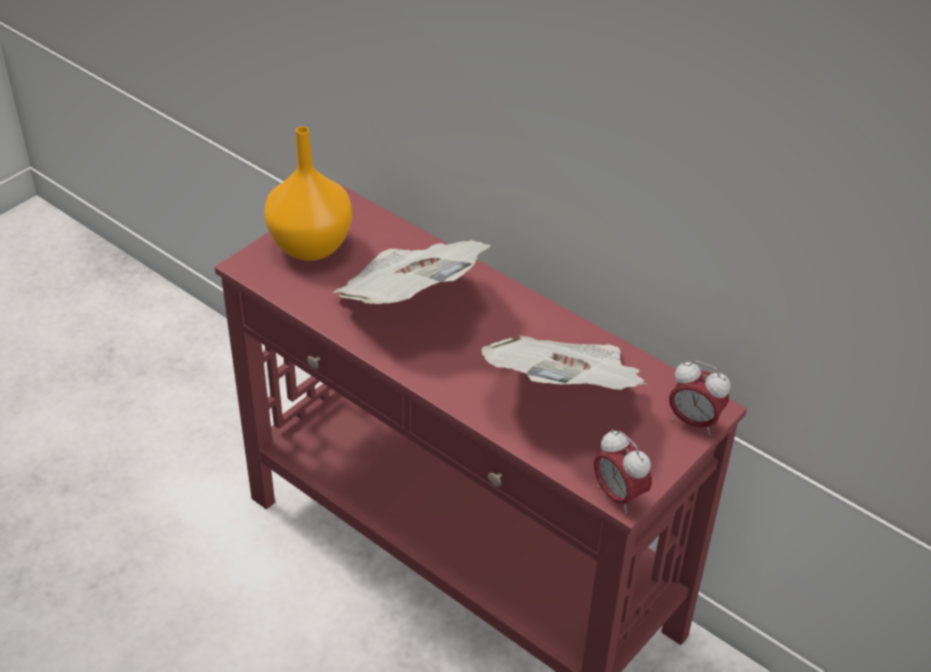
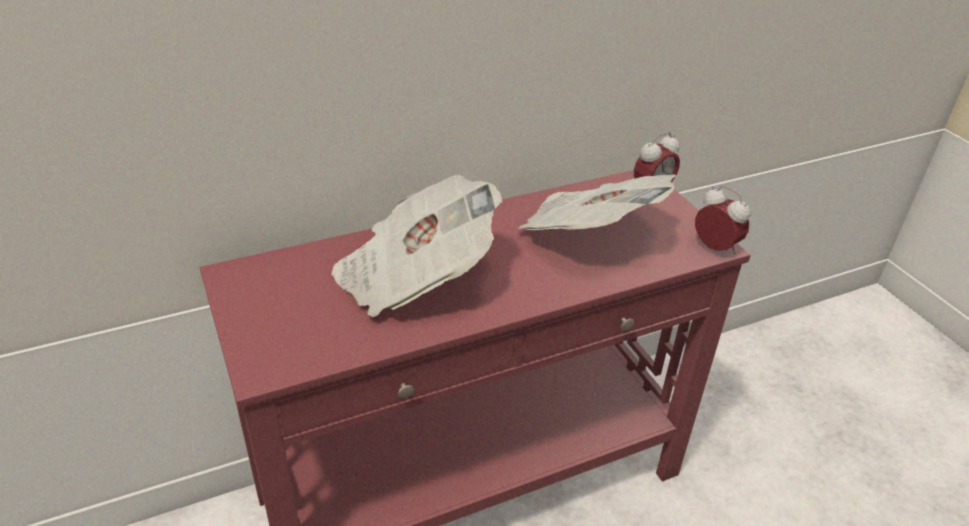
camera: 65 degrees left, 5 degrees down
(312, 247) = (278, 315): orange vase -> none
(618, 495) = (715, 248): alarm clock -> alarm clock turned 120 degrees counterclockwise

